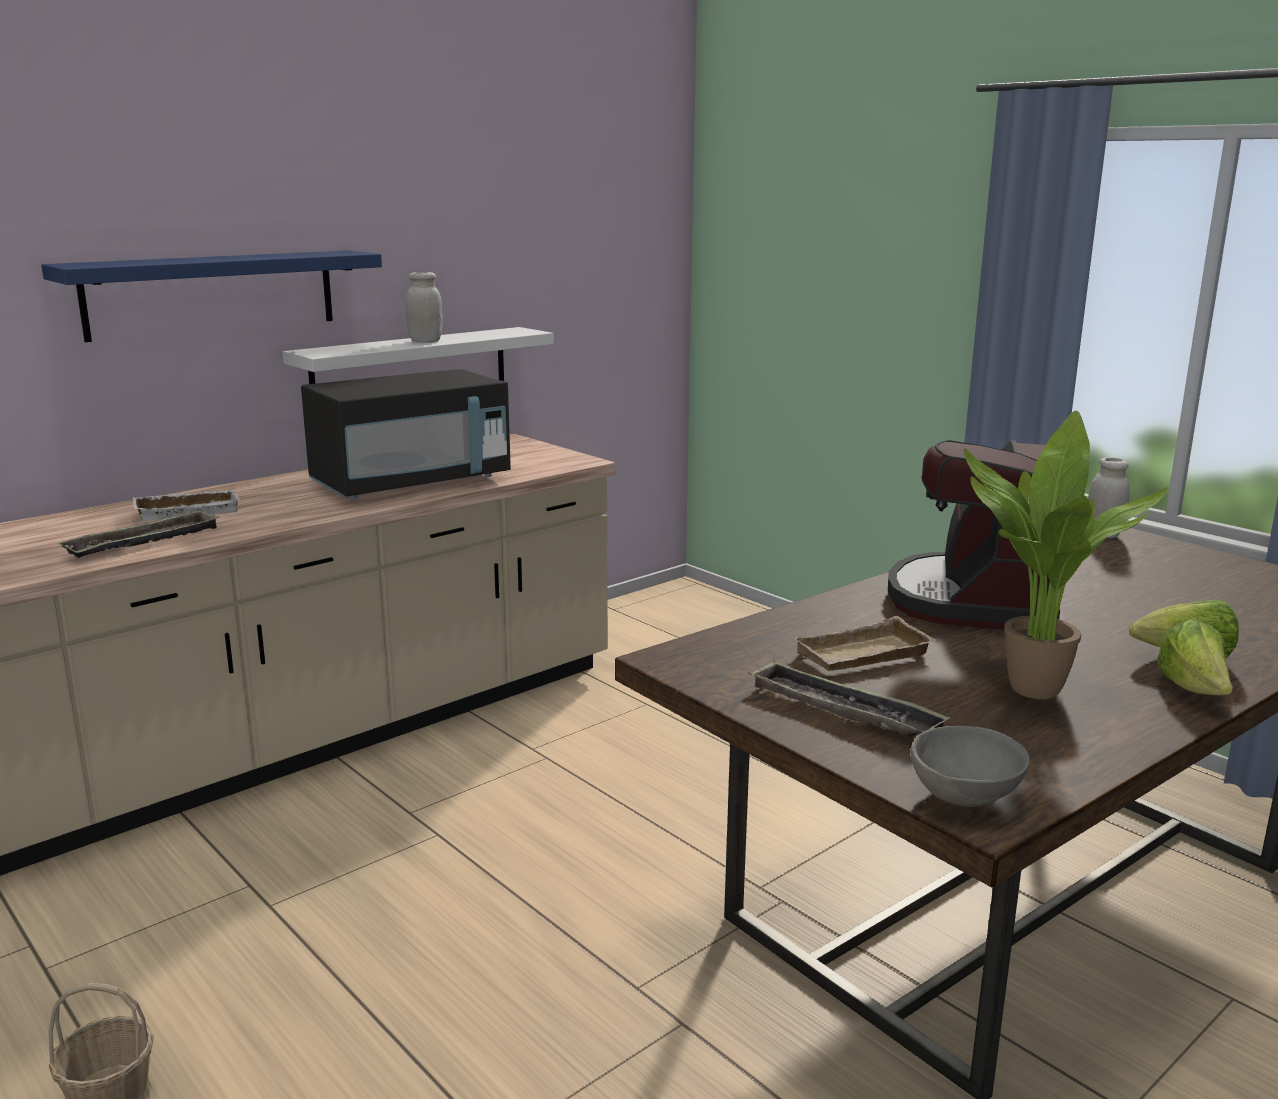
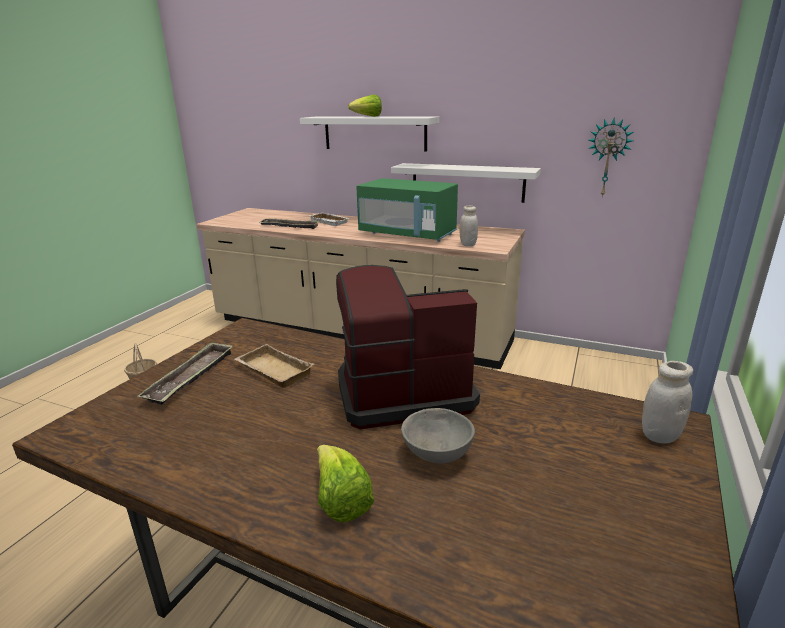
camera: 65 degrees right, 5 degrees up
(212, 294) = (374, 133): blue shelf -> white shelf
(412, 483) = (407, 234): black microwave -> green microwave
(425, 341) = (461, 167): white jar -> white jar (468, 245)
(598, 300) = (608, 158): none -> wall clock
(966, 798) = (80, 426): grey bowl -> grey bowl (436, 455)
(1026, 688) = (242, 429): potted plant -> none
(1194, 691) = (265, 509): lettuce -> lettuce (367, 117)

